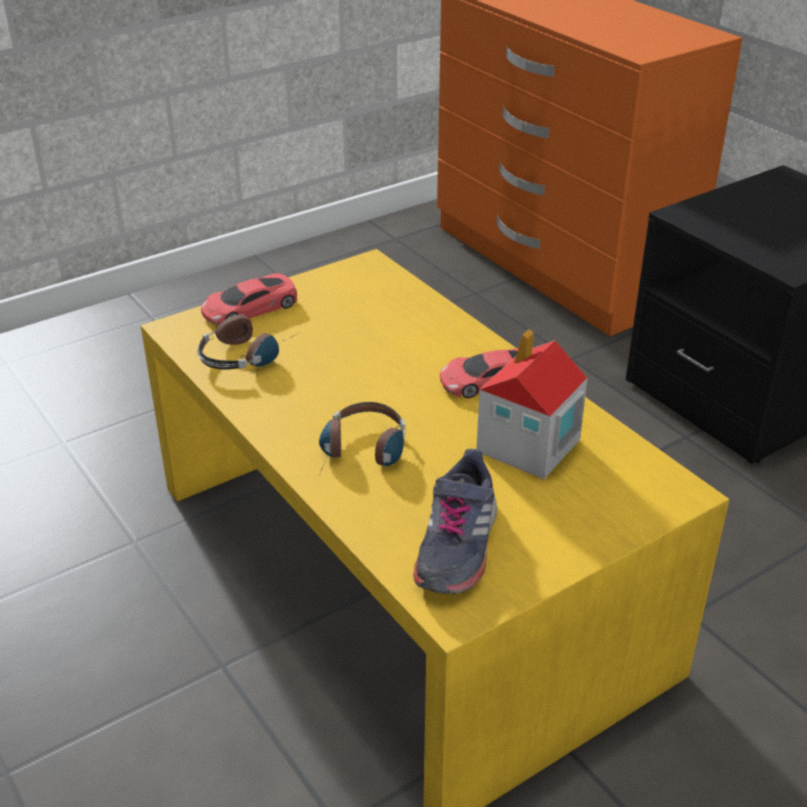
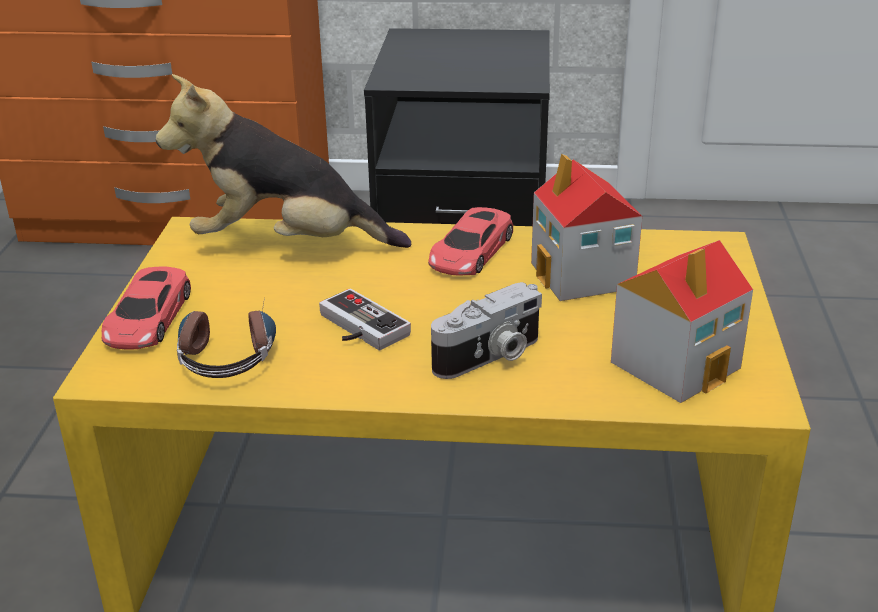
camera: 50 degrees left, 5 degrees down
(330, 385) = (357, 328): none -> game controller
(362, 455) = (490, 356): headphones -> camera
(397, 306) = (287, 245): none -> plush toy
(456, 545) = (676, 364): grey shoe -> toy house

